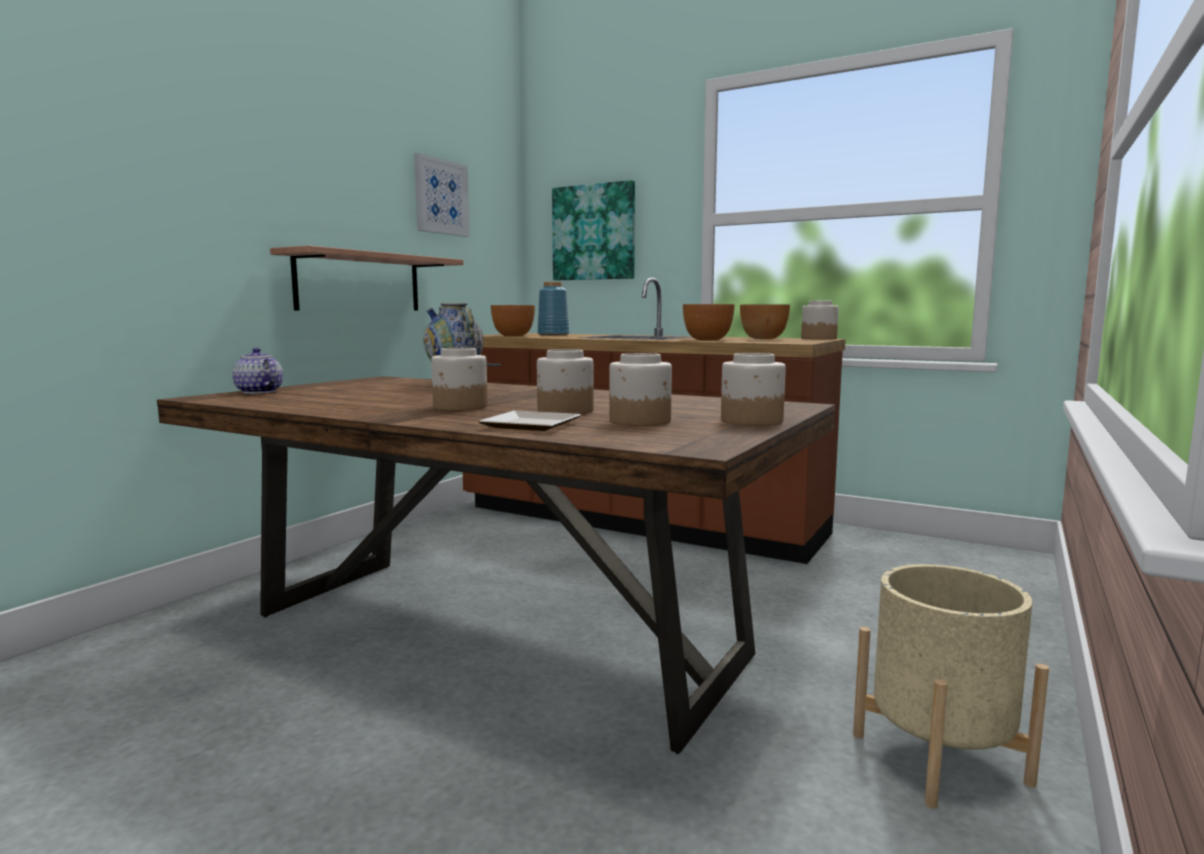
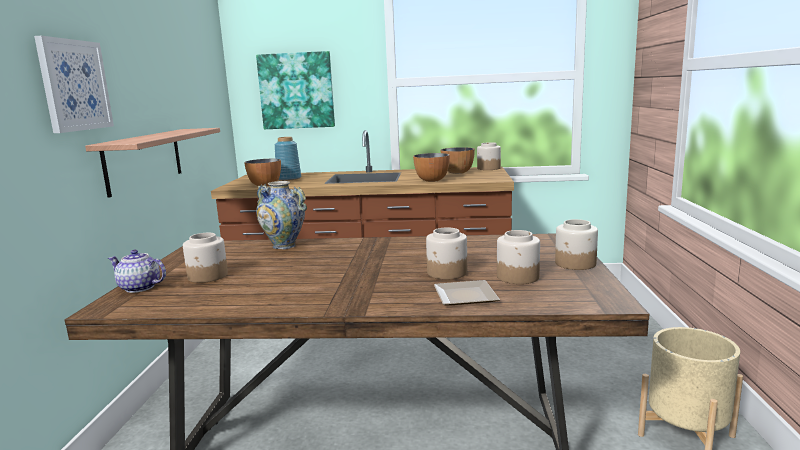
camera: 25 degrees left, 5 degrees up
(441, 197) = (182, 71): picture -> picture (74, 85)
(460, 407) = (364, 281): jar -> jar (208, 276)

